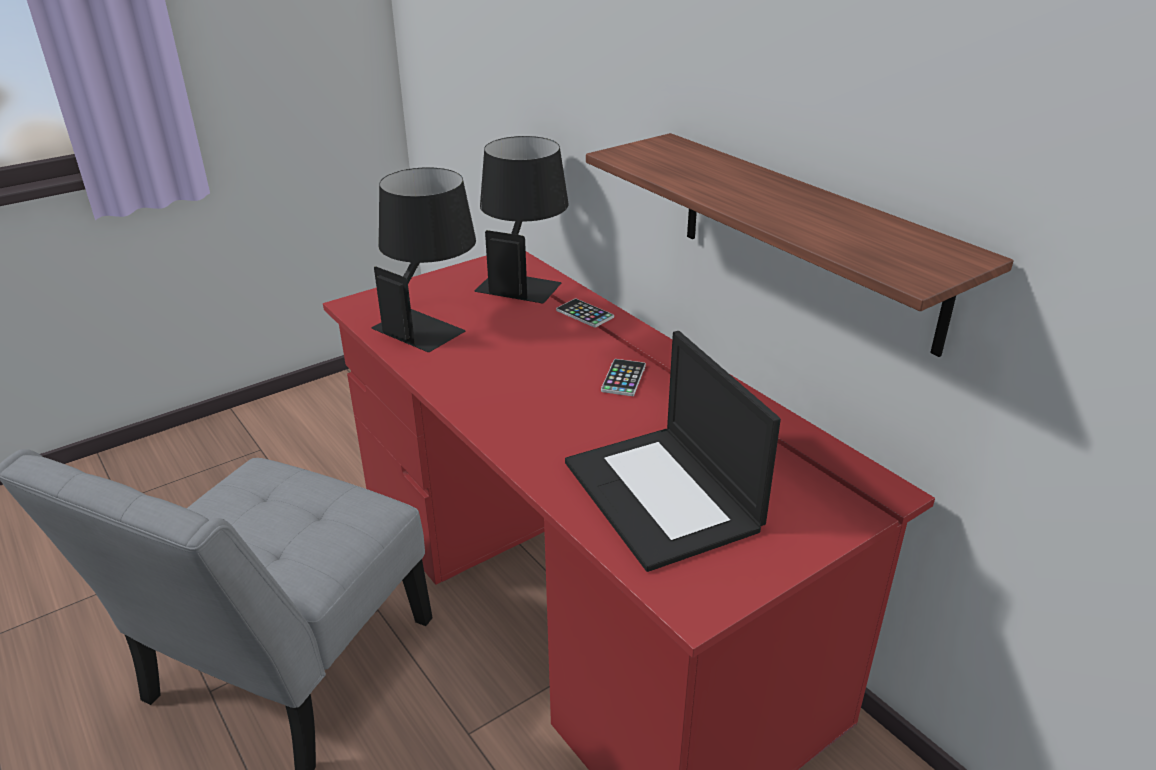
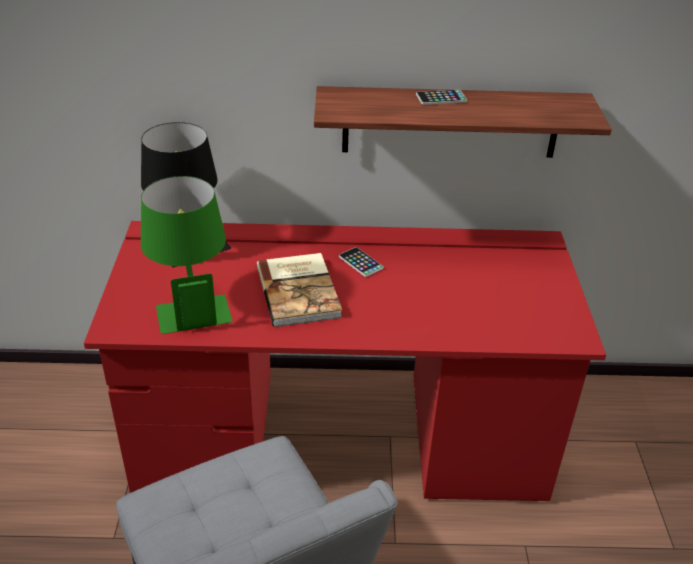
camera: 55 degrees left, 5 degrees up
(430, 322) = (190, 304): black table lamp -> green table lamp
(523, 365) = (300, 291): none -> book
(585, 314) = (268, 239): phone -> phone (441, 98)
(664, 496) = (486, 305): laptop -> none

